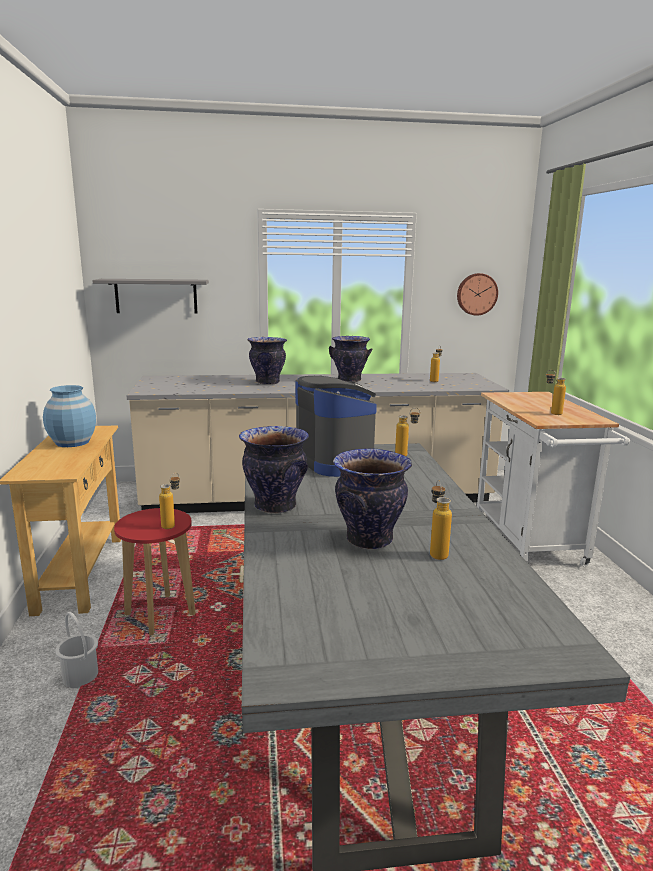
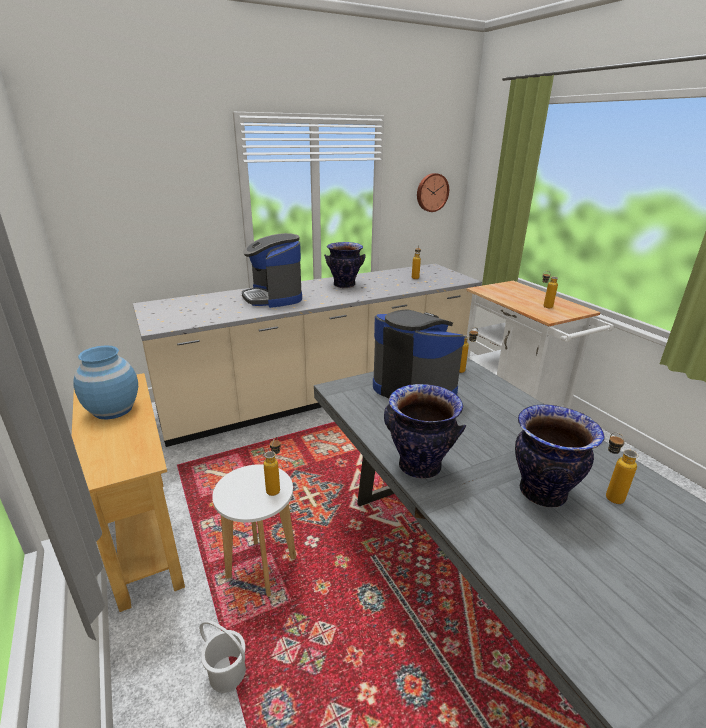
camera: 20 degrees left, 10 degrees up
(156, 296) = (131, 214): grey shelf -> none
(160, 615) = (261, 567): red stool -> white stool
(268, 382) = (273, 297): vase -> coffee machine

